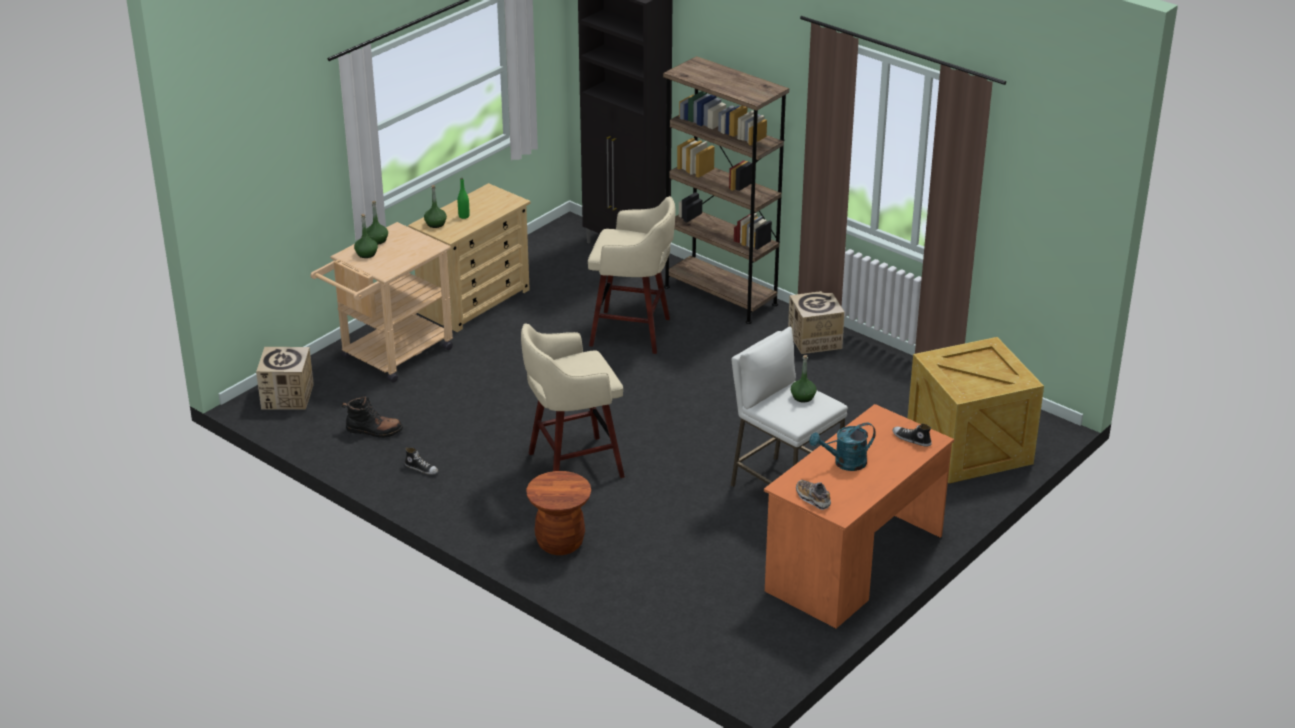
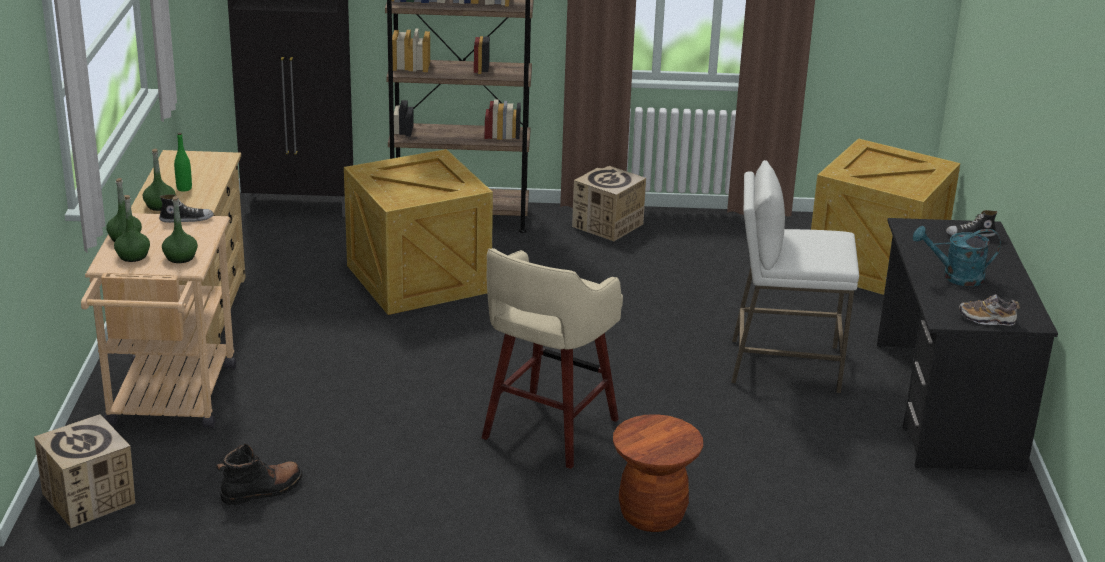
camera: 40 degrees left, 5 degrees down
(421, 469) = (382, 507): shoe -> shoe (186, 219)
(633, 332) = (420, 279): beige stool -> crate
(803, 397) = (809, 238): green bottle -> green bottle (180, 257)
(844, 463) = (955, 277): turquoise watering can -> turquoise watering can turned 60 degrees clockwise
(854, 564) = (946, 405): orange desk -> black desk

